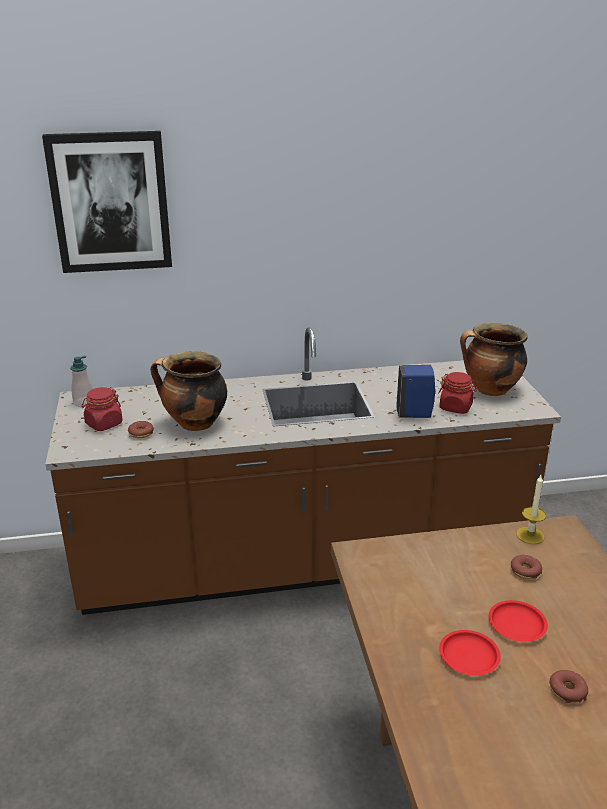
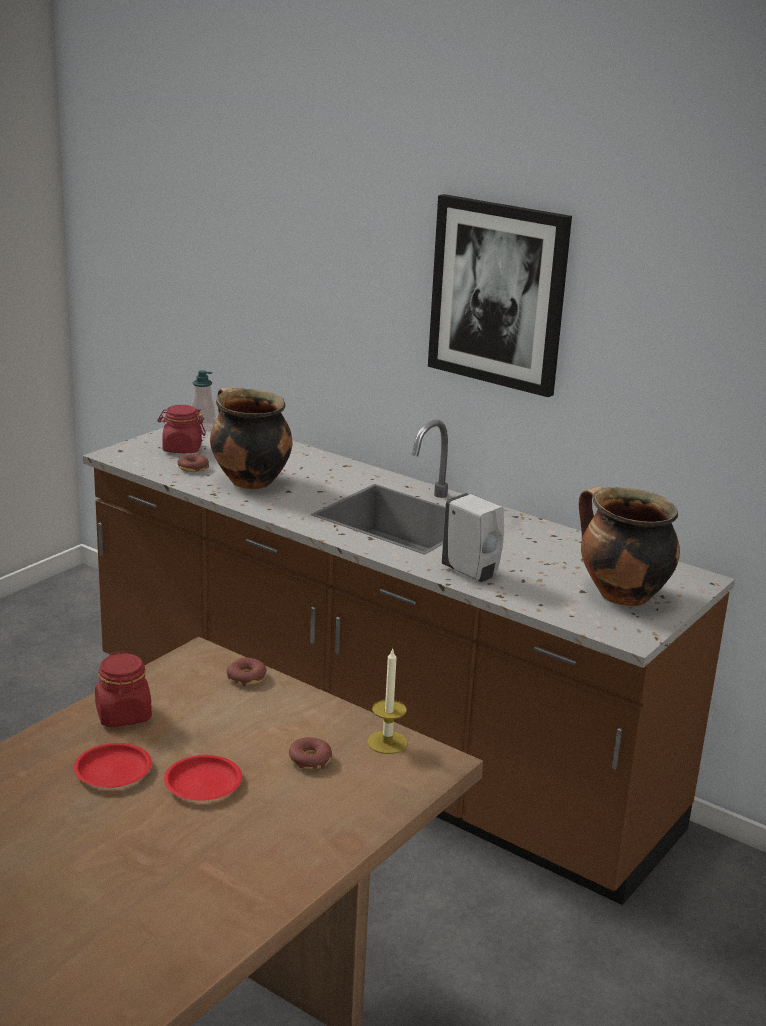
camera: 45 degrees right, 5 degrees down
(110, 202) = (276, 202): picture -> picture (498, 294)
(415, 415) = (471, 572): blue soap dispenser -> white soap dispenser
(456, 407) = (535, 589): red jar -> red jar (123, 715)
(567, 691) = (128, 846): donut -> donut (246, 677)

